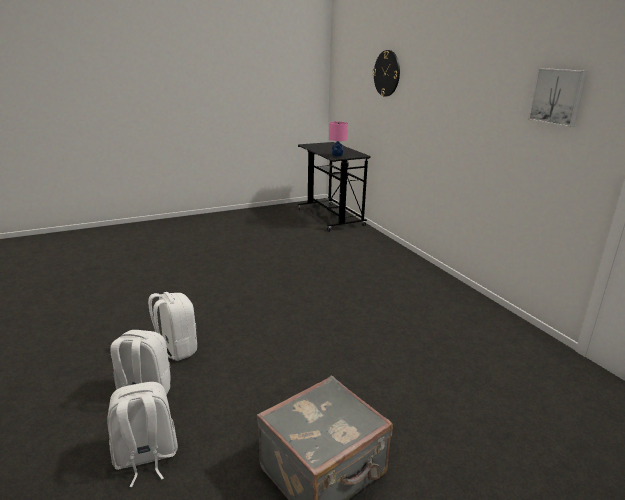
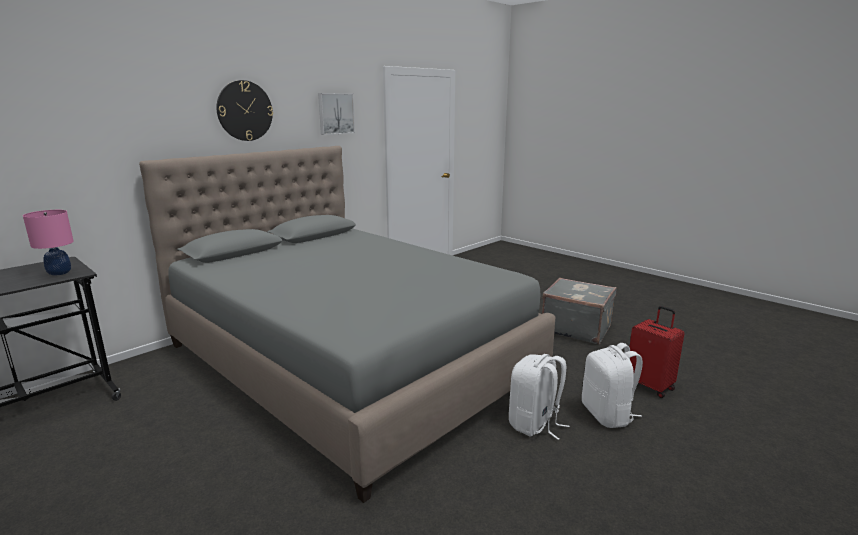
camera: 110 degrees left, 5 degrees down
(145, 457) = (650, 386): white backpack -> red suitcase
(334, 293) = (349, 359): none -> grey bed
(387, 73) = (60, 115): wall clock -> wall clock (244, 111)

